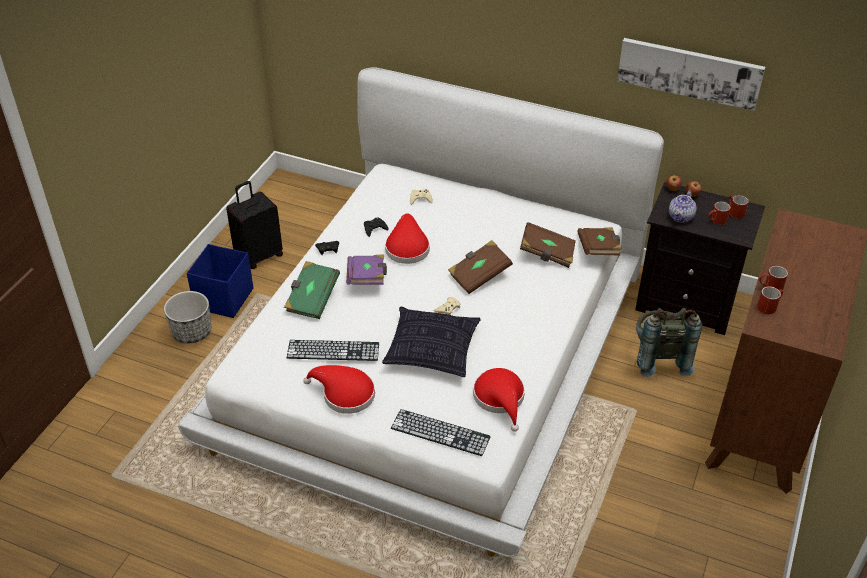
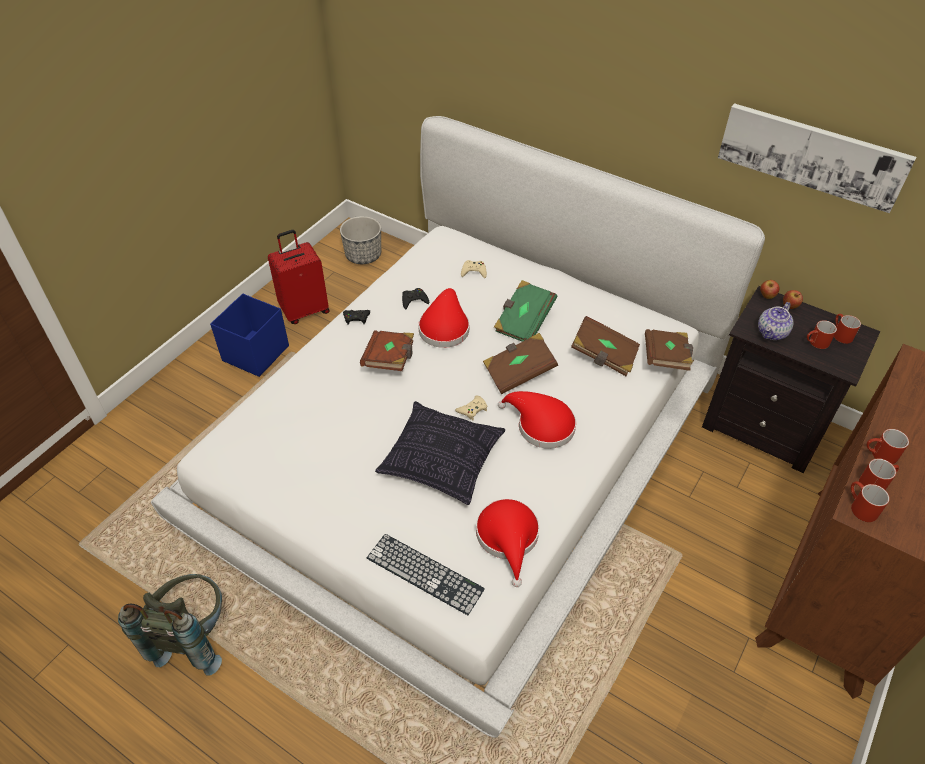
camera: 10 degrees right, 5 degrees up
(192, 332) = (212, 387): planter -> planter (363, 255)
(259, 256) = (304, 310): black suitcase -> red suitcase
(312, 299) = (321, 376): green book -> green book (523, 321)
(333, 350) = (326, 445): keyboard -> none
(344, 394) = (325, 503): red hat -> red hat (541, 425)
(367, 278) = (390, 359): purple book -> brown book
(659, 357) = (720, 491): grey backpack -> grey backpack (193, 636)
(760, 323) = (859, 507): none -> red mug

